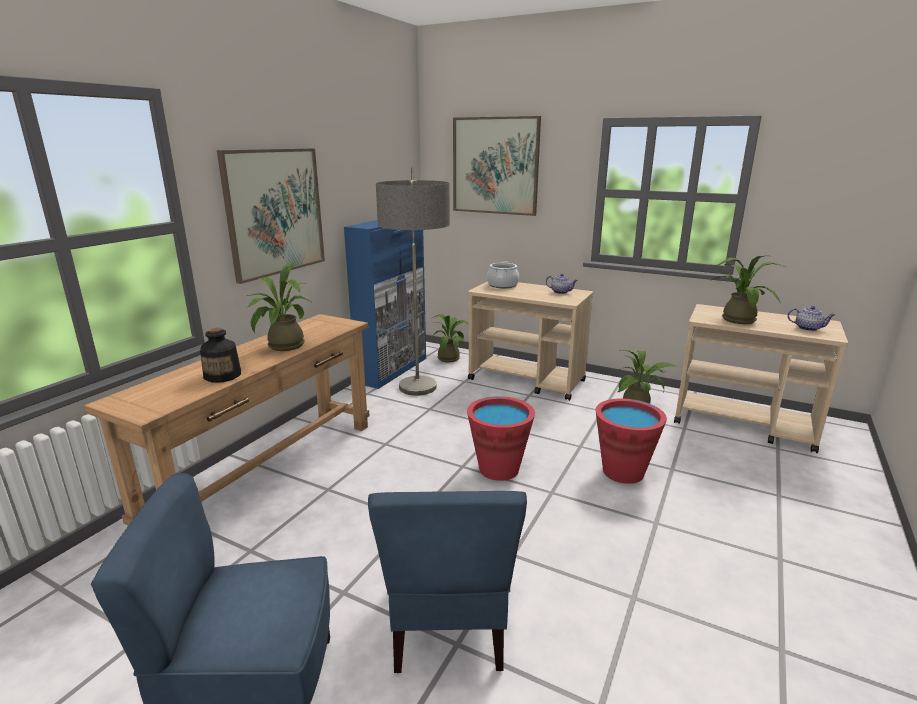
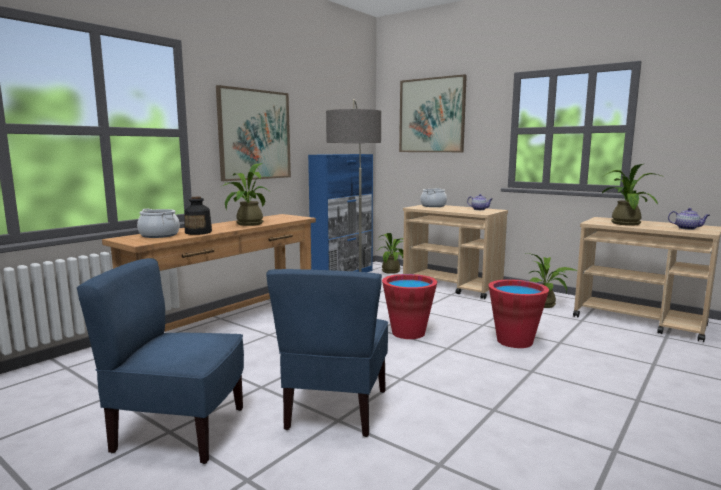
camera: 10 degrees right, 10 degrees down
(168, 388) = (159, 235): none -> cooking pot

